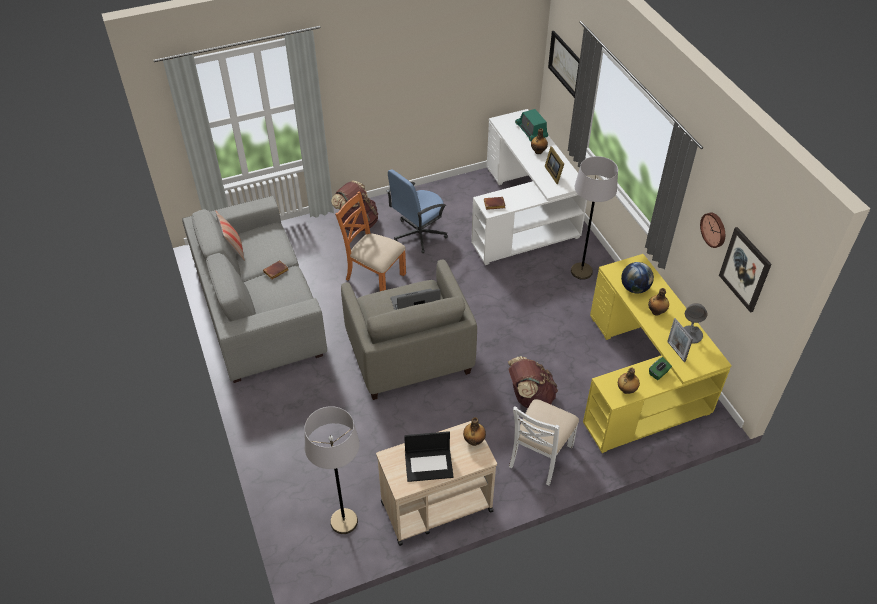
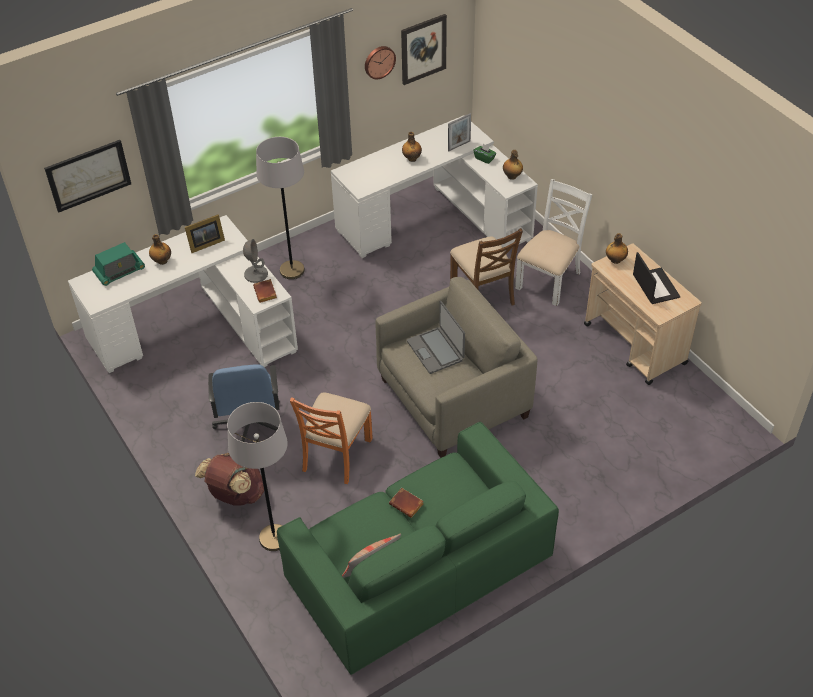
camera: 100 degrees left, 0 degrees up
(258, 307) = (418, 569): grey sofa -> green sofa
(344, 521) = (681, 409): grey floor lamp -> grey floor lamp (274, 538)
(418, 234) = (250, 424): blue office chair -> blue office chair turned 45 degrees clockwise
(529, 398) = (483, 294): brown backpack -> brown chair
(540, 455) = (549, 280): white chair -> white chair turned 75 degrees counterclockwise
(634, 288) = (383, 173): globe -> none
(642, 380) = (436, 219): yellow desk -> white desk
(691, 335) = (435, 137): grey table lamp -> grey table lamp (256, 274)

